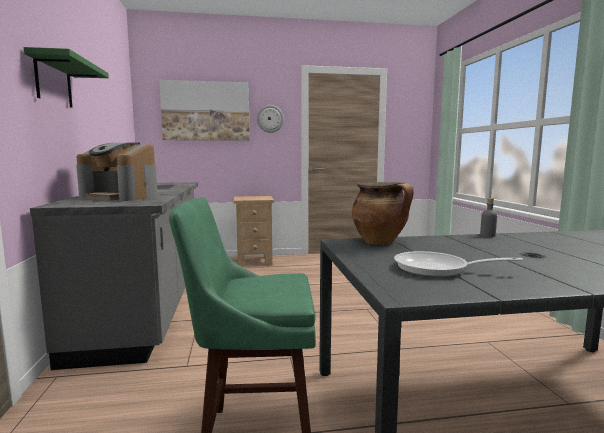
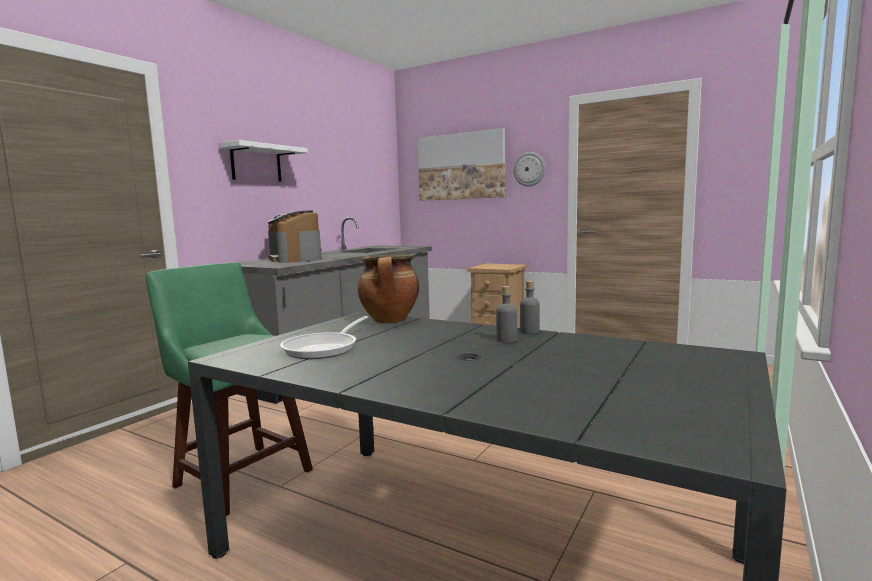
camera: 40 degrees right, 0 degrees up
(53, 82) = (256, 163): green shelf -> white shelf
(437, 269) = (325, 348): frying pan -> frying pan turned 120 degrees counterclockwise
(501, 242) = (506, 340): none -> grey bottle

